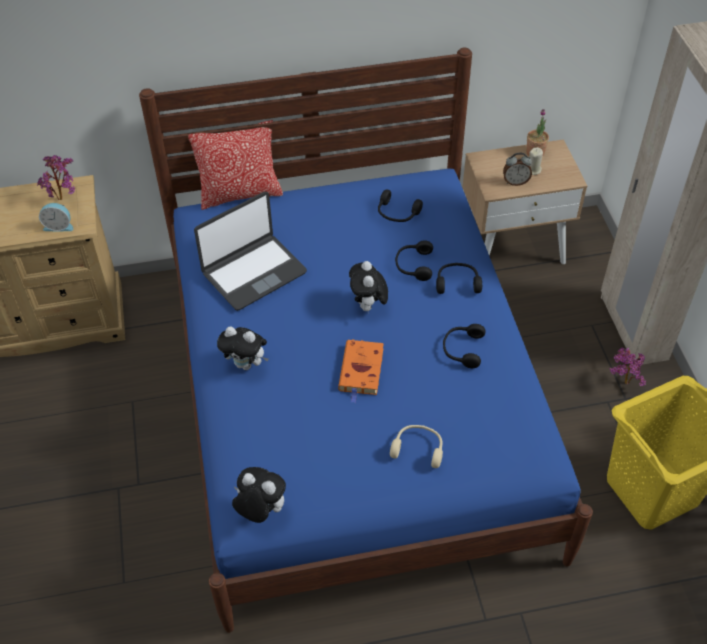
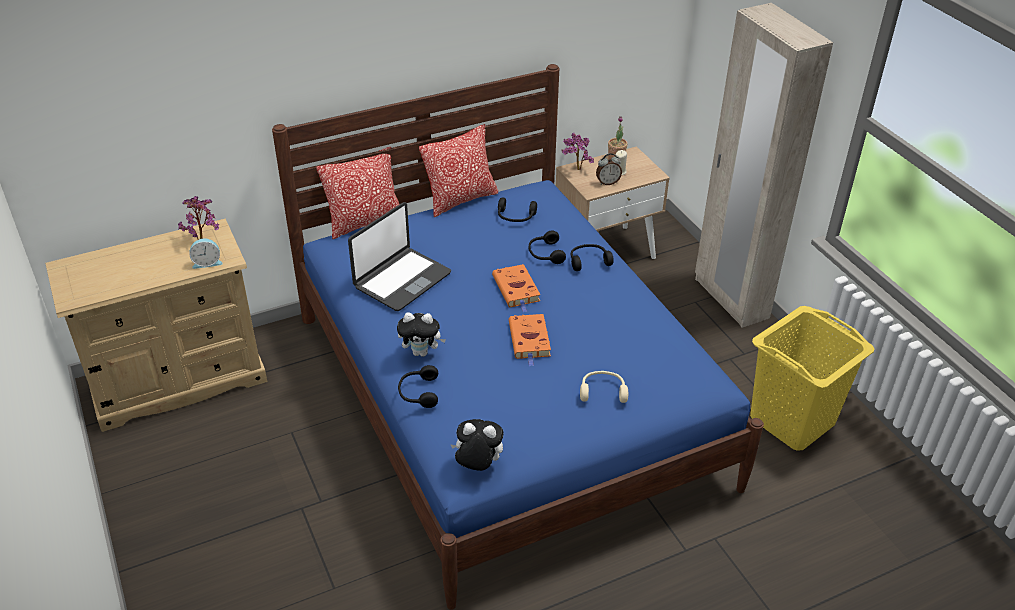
camera: 15 degrees left, 10 degrees down
(347, 182) = (460, 200): none -> pillow
(368, 306) = (517, 290): plush toy -> orange book
(462, 349) = (612, 310): black headphones -> black headphones (418, 393)
(622, 383) = (737, 342): potted plant -> potted plant (575, 170)

